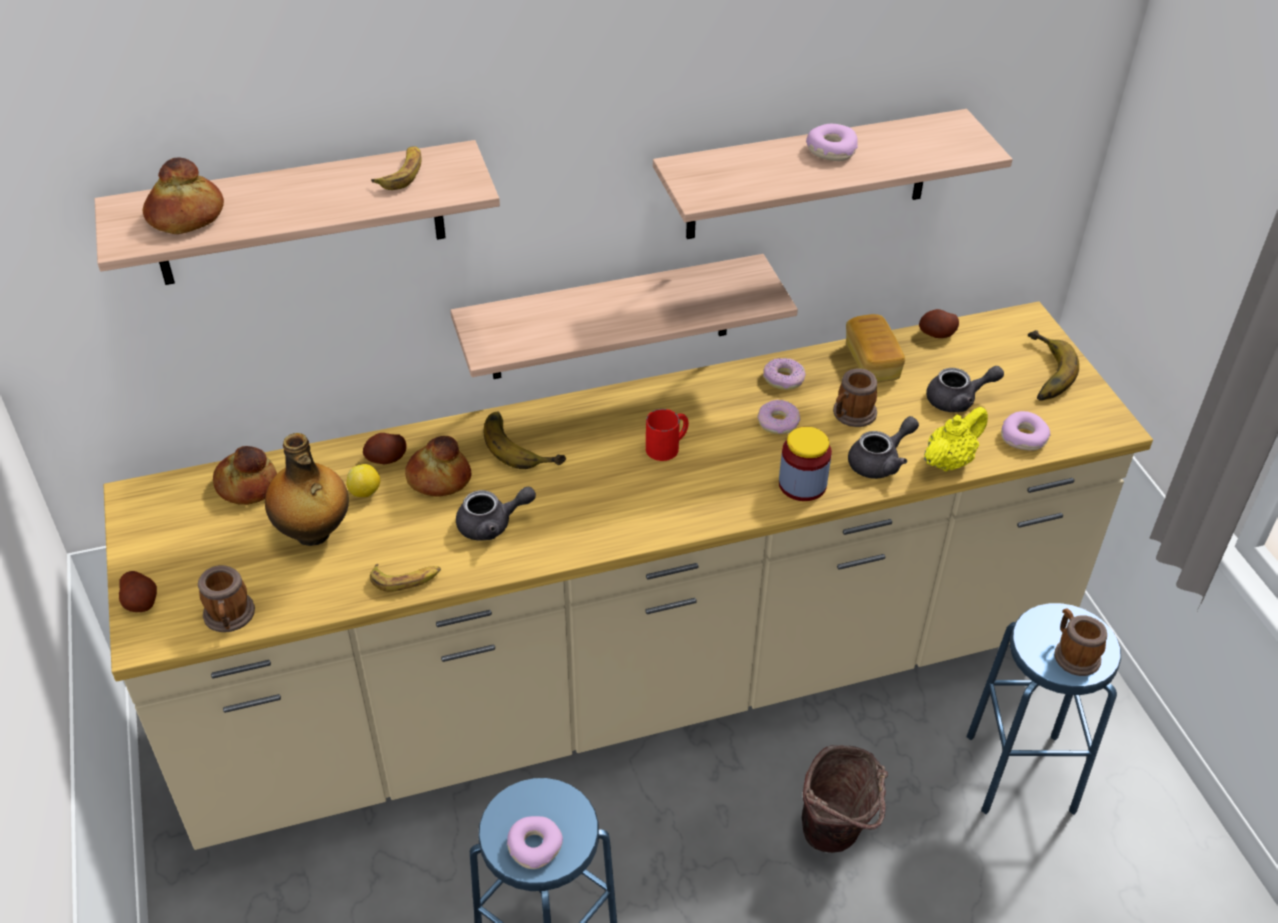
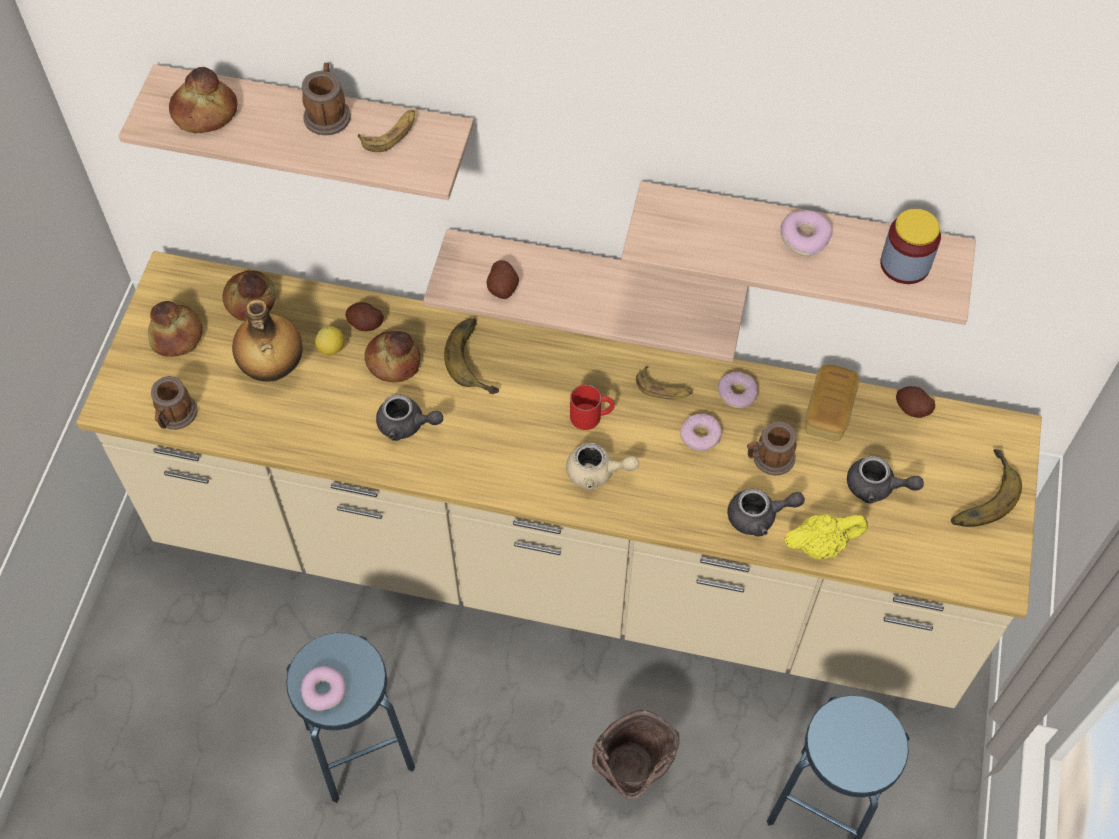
camera: 30 degrees right, 15 degrees up
(141, 602) = (124, 372): potato -> potato (503, 287)
(183, 546) = (177, 336): none -> bread
(406, 579) = (314, 444): banana -> banana (663, 389)
(709, 488) = (597, 473): none -> beige teapot
(802, 484) = (676, 507): jar -> jar (905, 264)
(1024, 437) = (906, 554): donut -> none
(1073, 654) = (855, 756): mug -> mug (328, 113)

